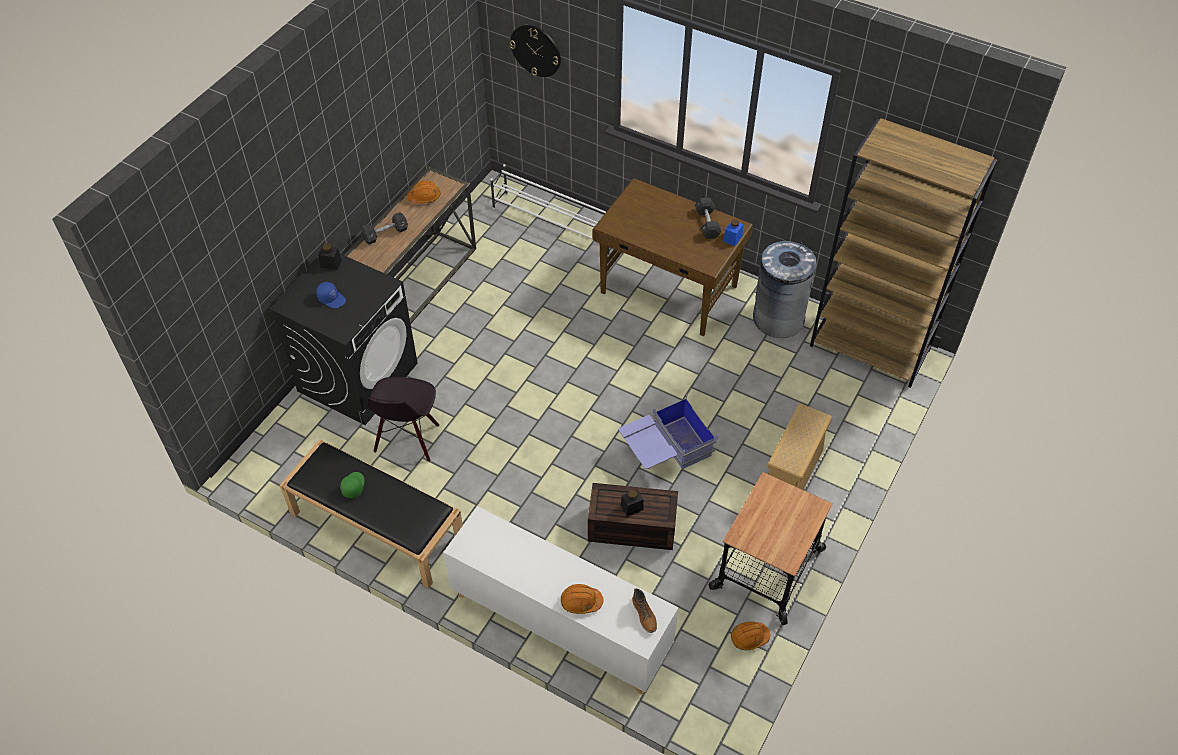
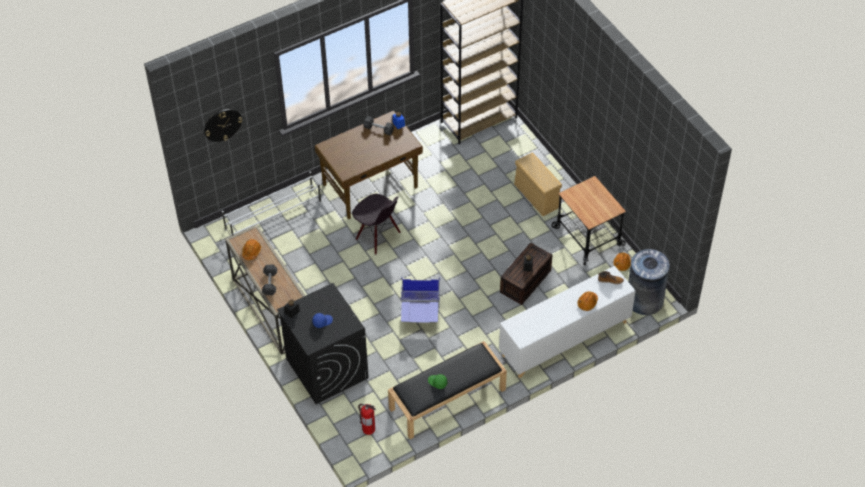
camera: 60 degrees left, 0 degrees up
(285, 461) = (368, 429): none -> fire extinguisher
(407, 439) = (394, 360): black chair -> black chair (377, 236)
(665, 451) = (486, 243): blue storage box -> blue storage box (420, 312)
(778, 318) = (429, 147): grey trash can -> grey trash can (644, 300)

